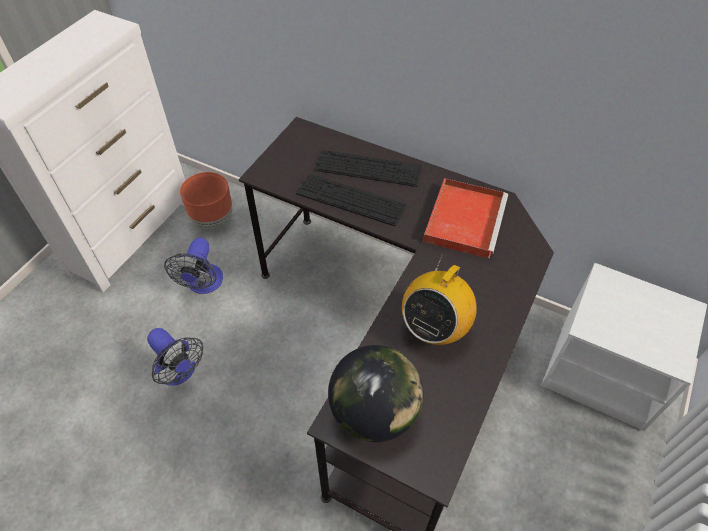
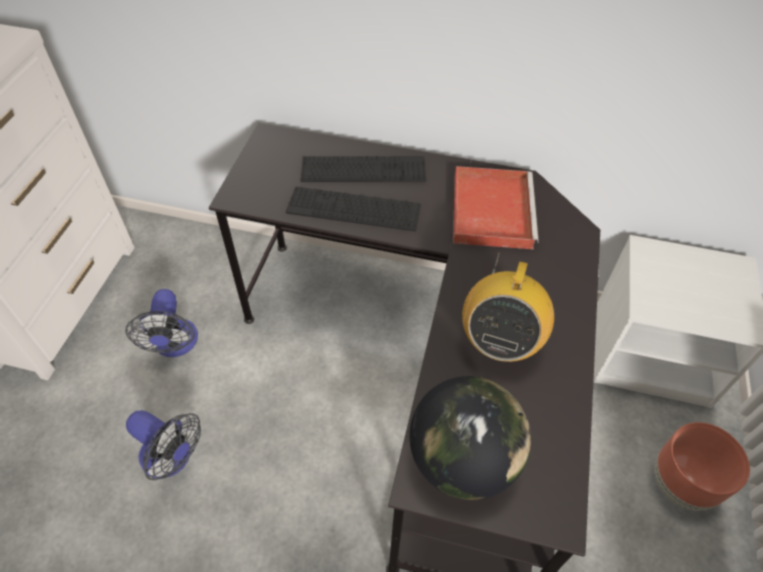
camera: 15 degrees left, 0 degrees up
(213, 221) = (168, 267): brown planter -> brown planter (681, 485)

